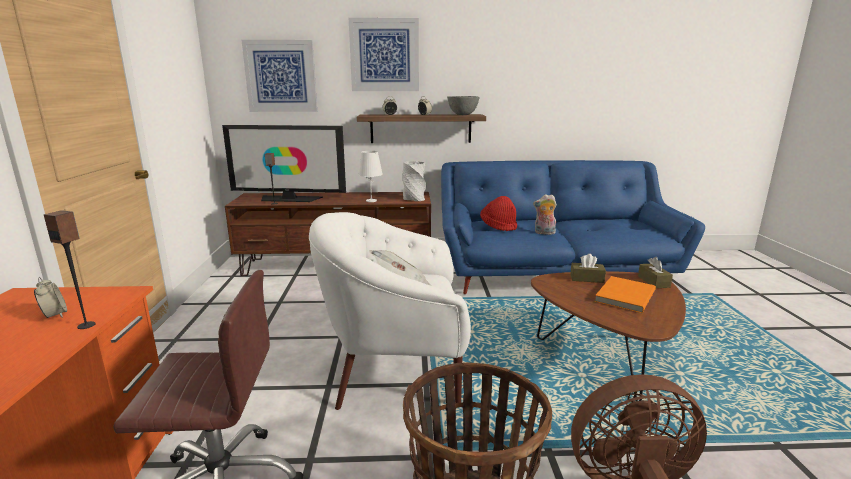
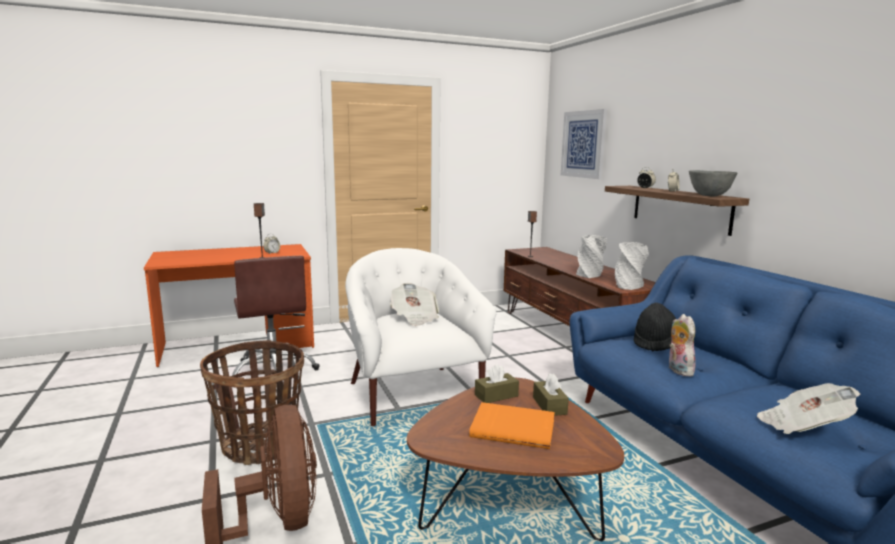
camera: 70 degrees right, 5 degrees down
(289, 199) = (550, 257): television -> none
(371, 201) = (589, 275): white table lamp -> grey vase
(384, 55) = (657, 121): picture -> none
(498, 226) = (655, 343): red hat -> black hat
(626, 229) = (802, 427): none -> newspaper
(653, 281) = (589, 451): brown tissue box -> brown tissue box (496, 395)

